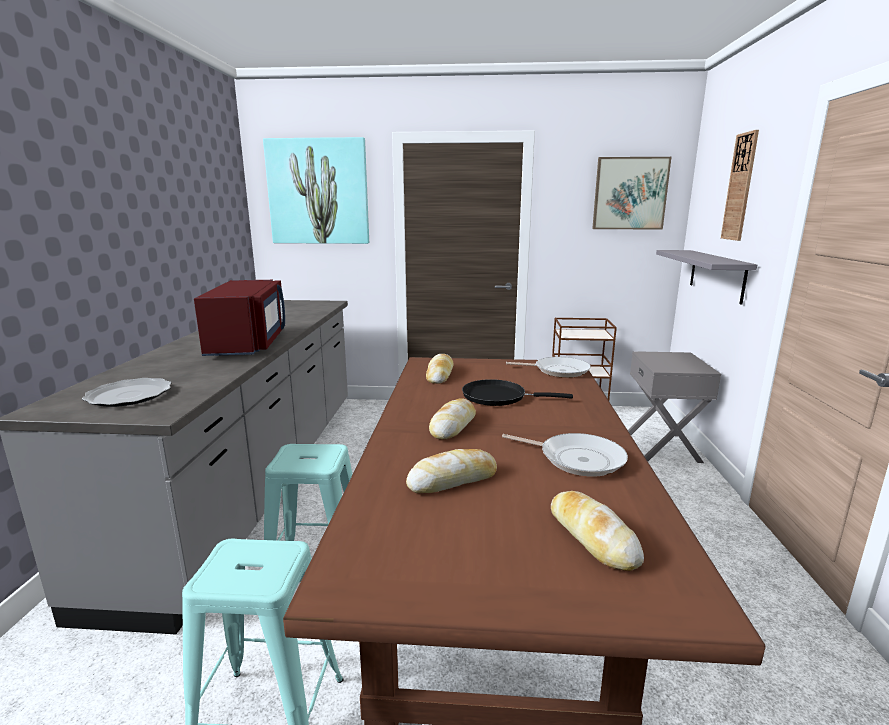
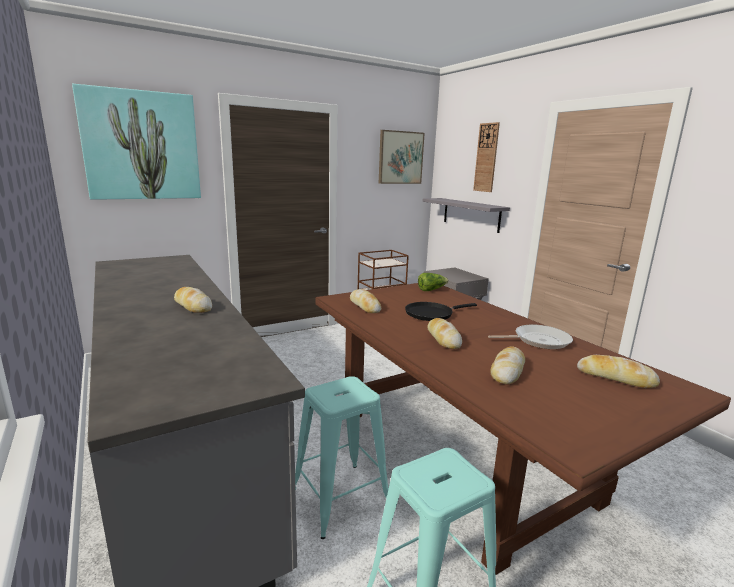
camera: 35 degrees left, 0 degrees up
(129, 395) = (194, 376): plate -> none
(249, 343) = (192, 306): red microwave -> bread
(558, 370) = (431, 290): frying pan -> lettuce

